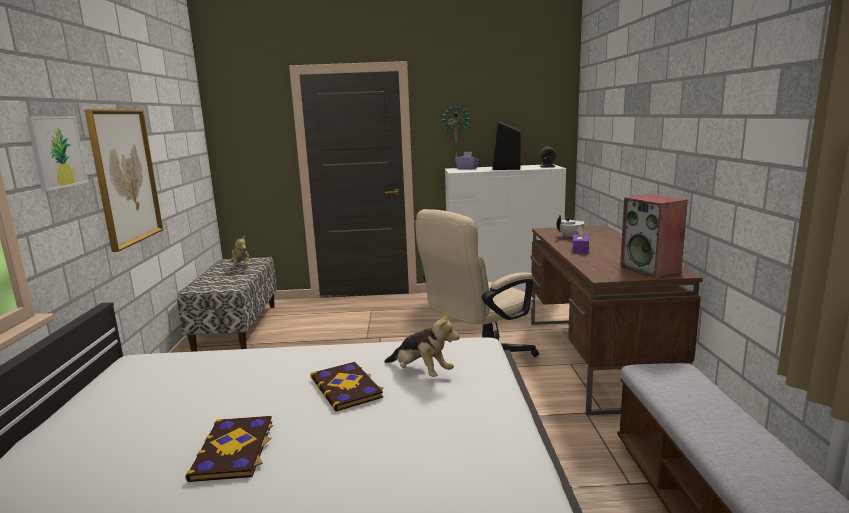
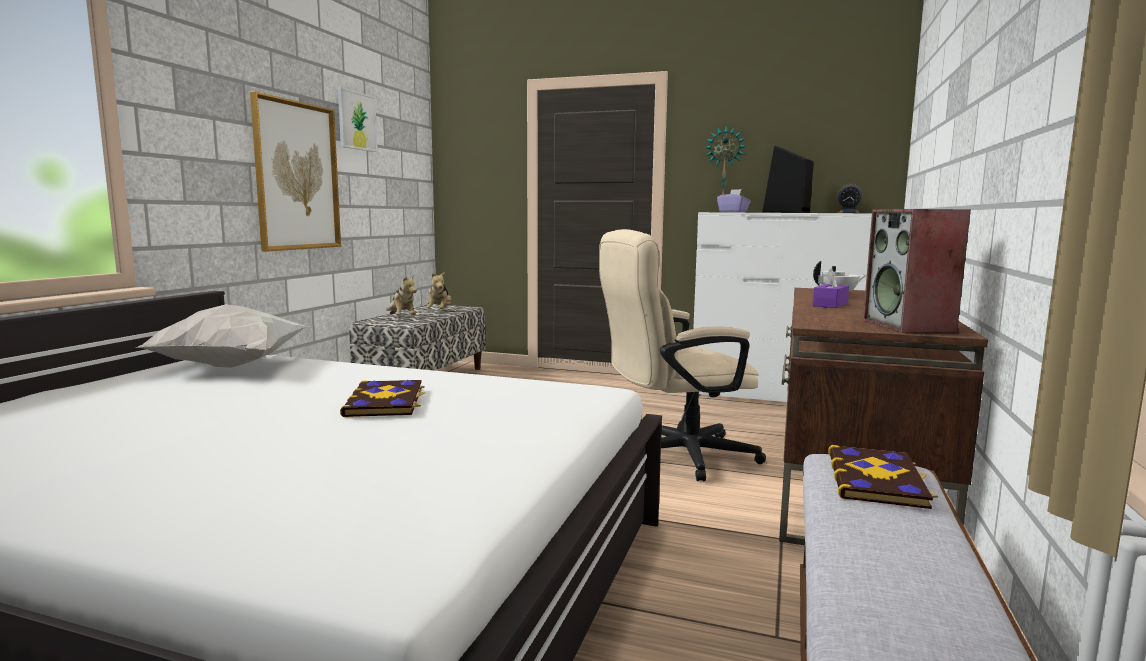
camera: 20 degrees right, 5 degrees down
(57, 152) = (202, 127): picture -> picture (357, 121)
(165, 373) = (234, 366): none -> white pillow
(235, 450) = (196, 426): book -> book (877, 480)
(421, 372) = (490, 403): plush toy -> plush toy (401, 318)

